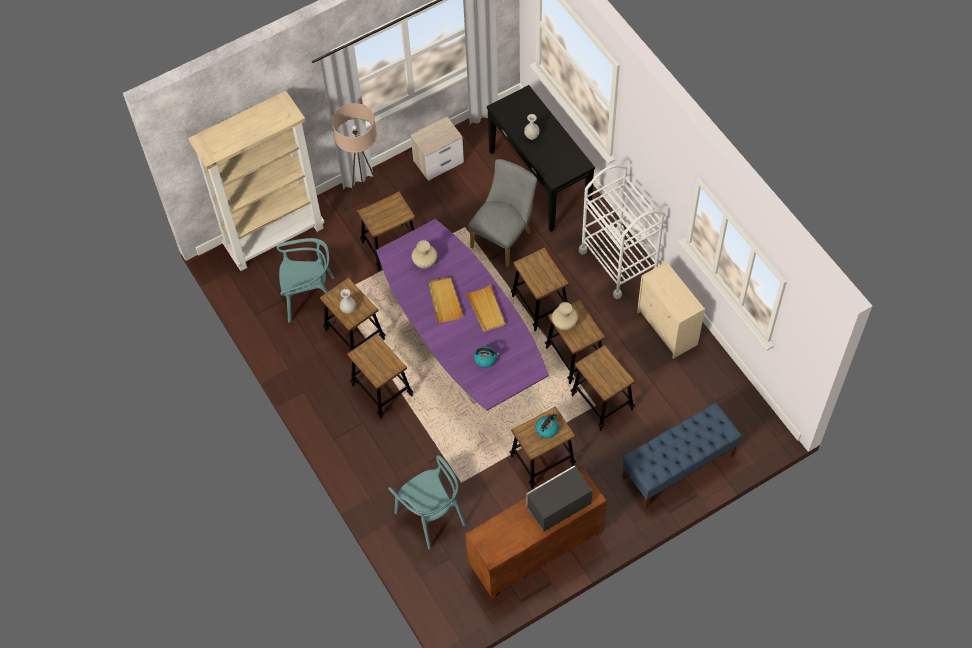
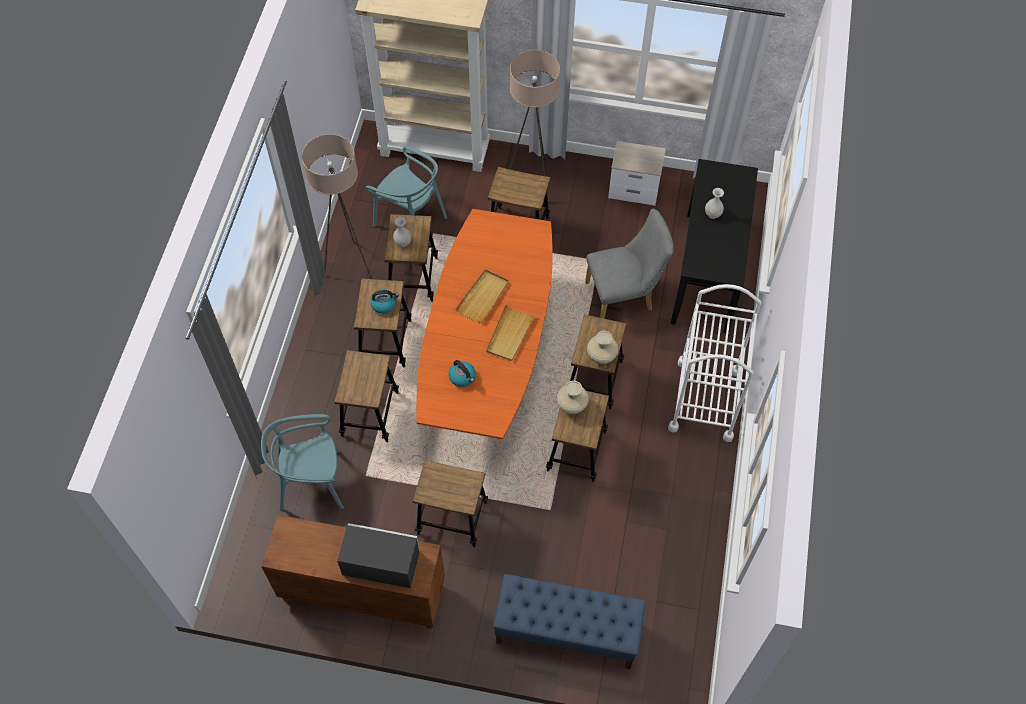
camera: 40 degrees right, 0 degrees up
(302, 361) = (350, 265): none -> beige floor lamp
(425, 262) = (501, 252): beige vase -> beige vase (601, 357)
(431, 516) = (311, 482): turquoise chair -> turquoise chair turned 75 degrees clockwise
(463, 348) = (488, 362): purple dining table -> orange dining table
(547, 429) = (455, 487): kettle -> kettle (384, 304)
(602, 402) = (558, 512): stool -> stool (370, 414)
(668, 329) = (689, 497): beige dresser -> none

